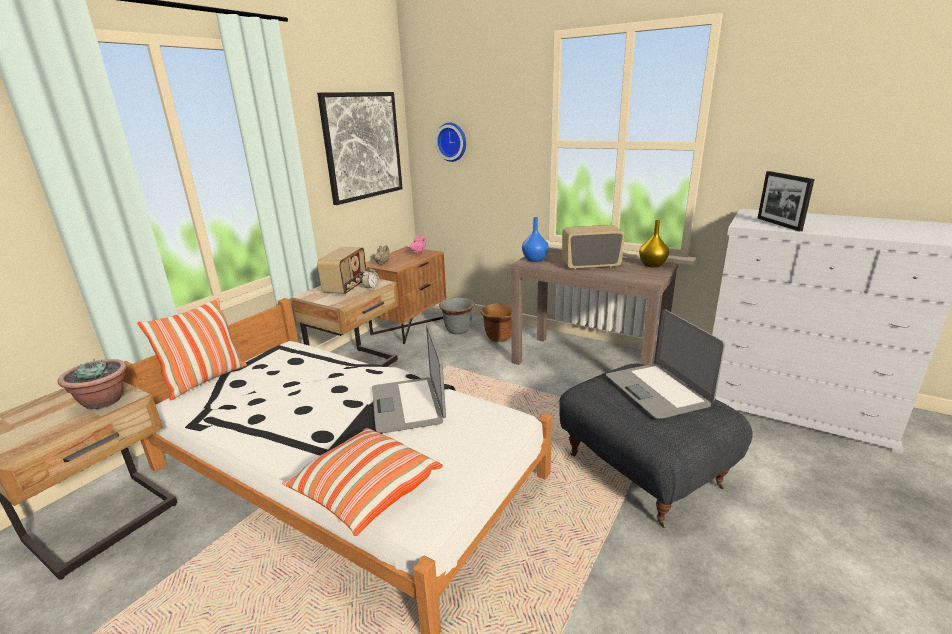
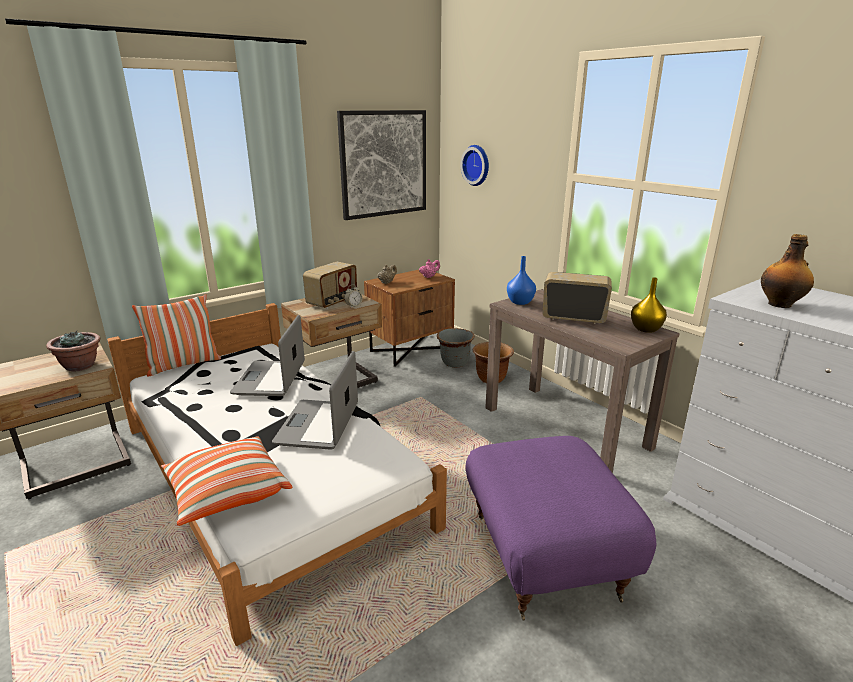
camera: 20 degrees right, 0 degrees up
(644, 470) = (547, 555): grey ottoman -> purple ottoman
(657, 391) = (564, 471): laptop -> laptop (270, 379)
(778, 224) = (780, 304): picture frame -> bottle

